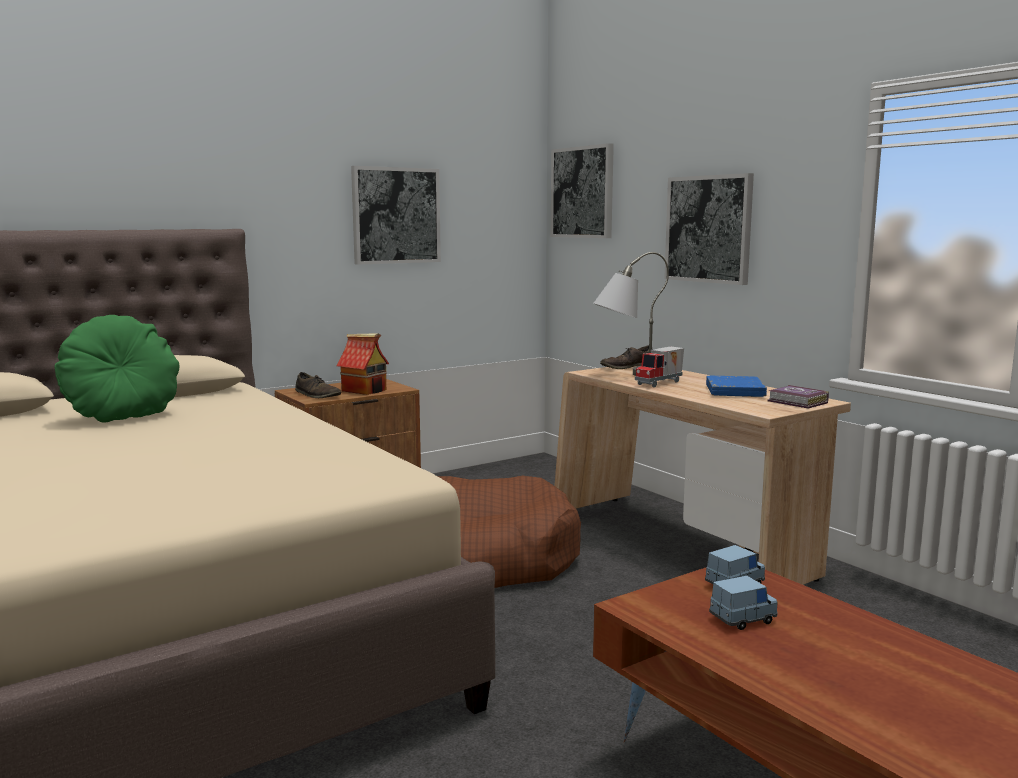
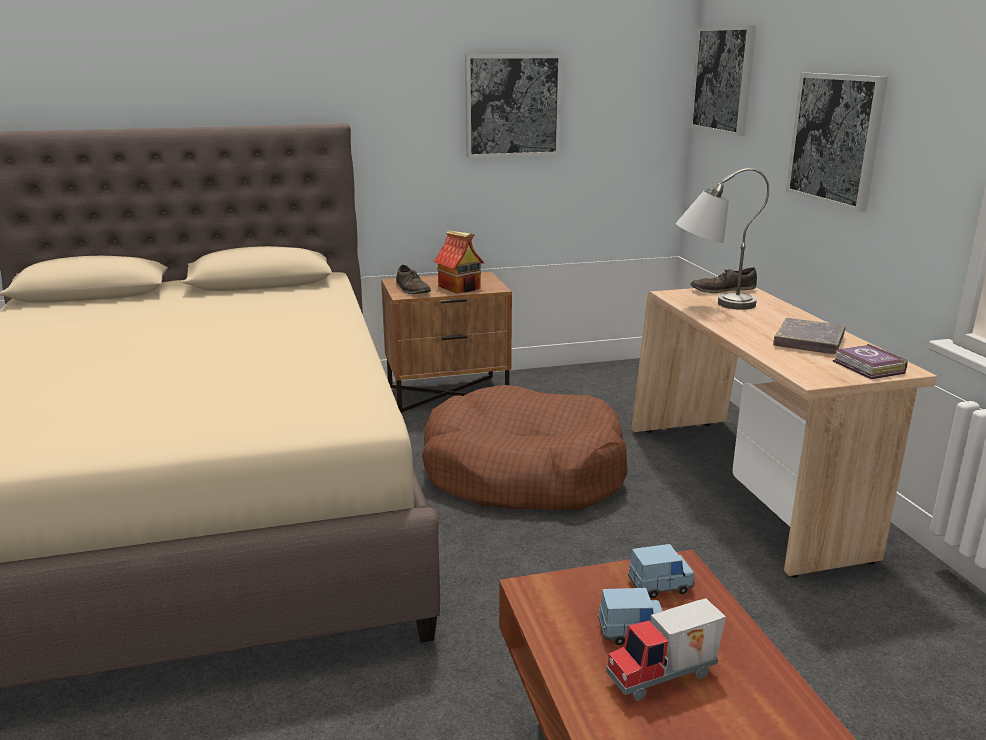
camera: 20 degrees right, 10 degrees up
(123, 418) = (206, 310): green pillow -> none
(660, 383) = (734, 319): toy truck -> toy truck (665, 678)
(735, 391) = (809, 341): blue book -> grey book

